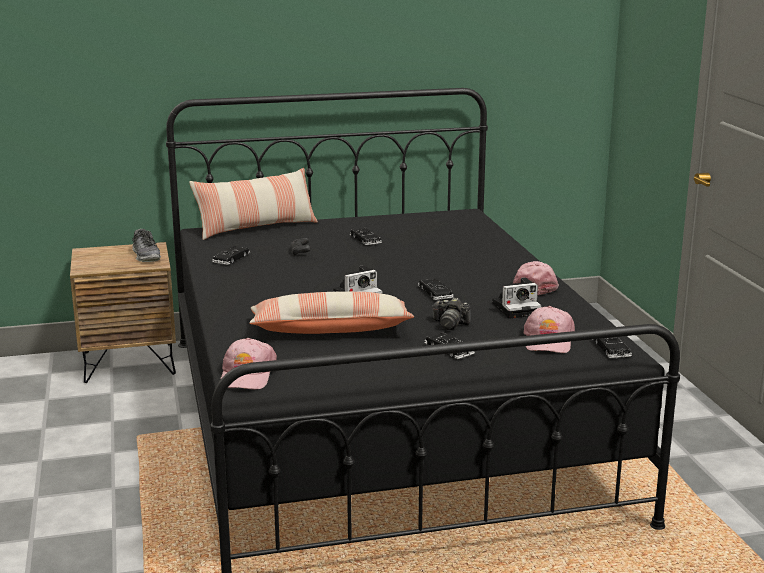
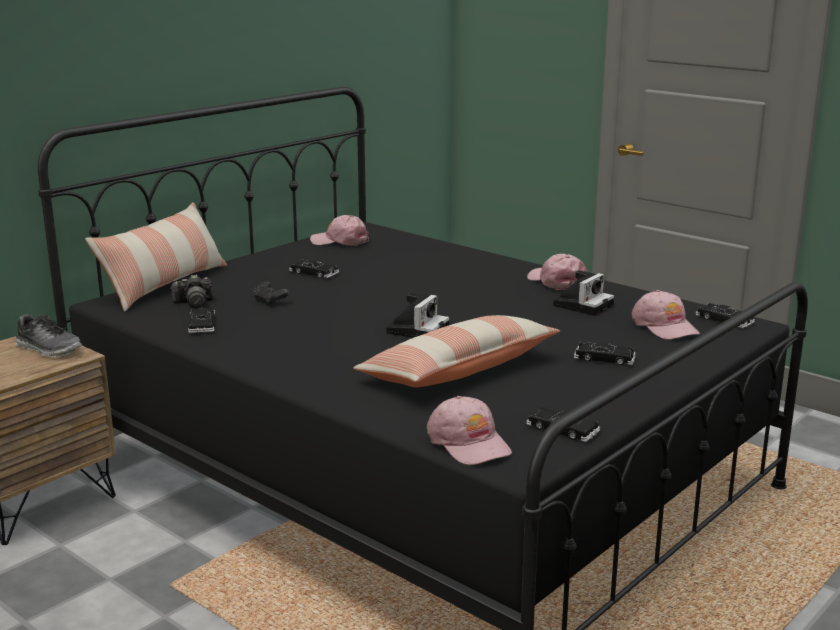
camera: 35 degrees left, 0 degrees up
(429, 220) = (340, 241): none -> pink cap
(435, 293) = (484, 308): black toy car -> black toy car (562, 429)
(450, 324) = (557, 334): camera -> camera (194, 303)

